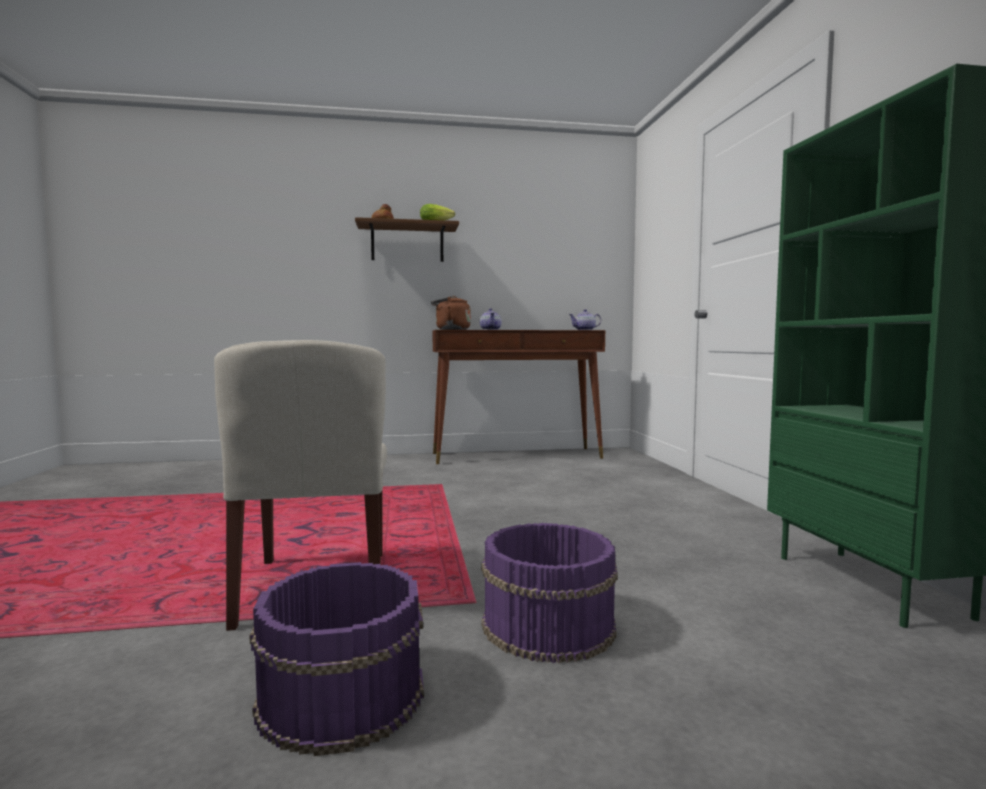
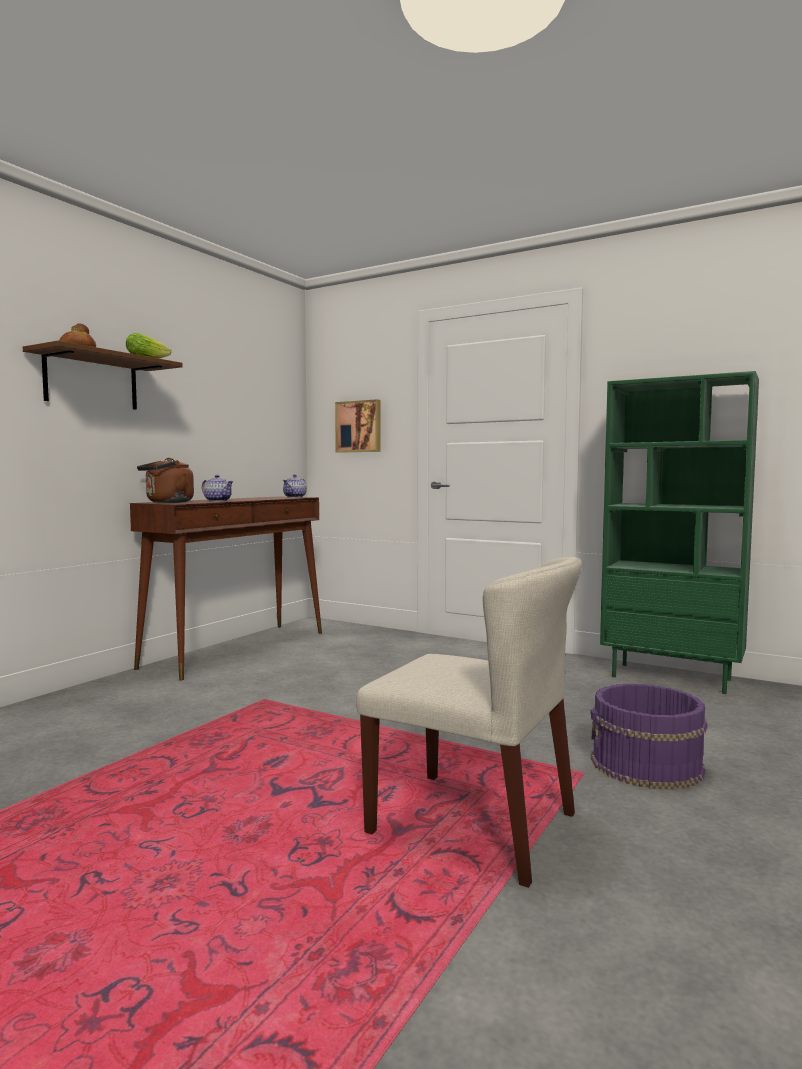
camera: 50 degrees left, 0 degrees up
(340, 695) = (697, 861): purple bucket -> none
(659, 260) = (359, 426): none -> picture

